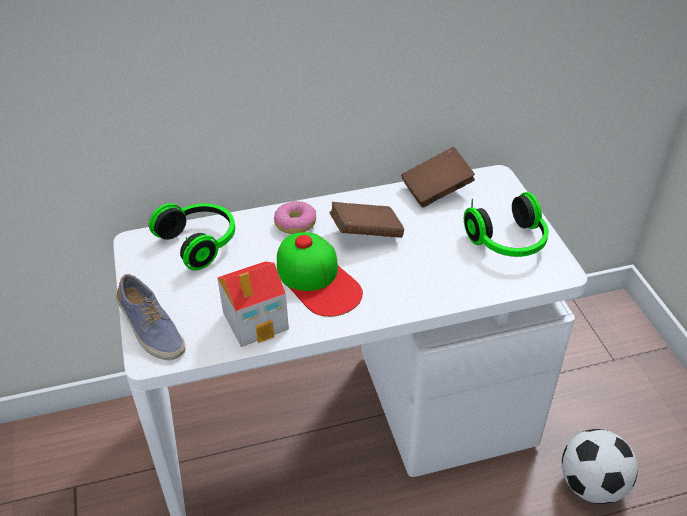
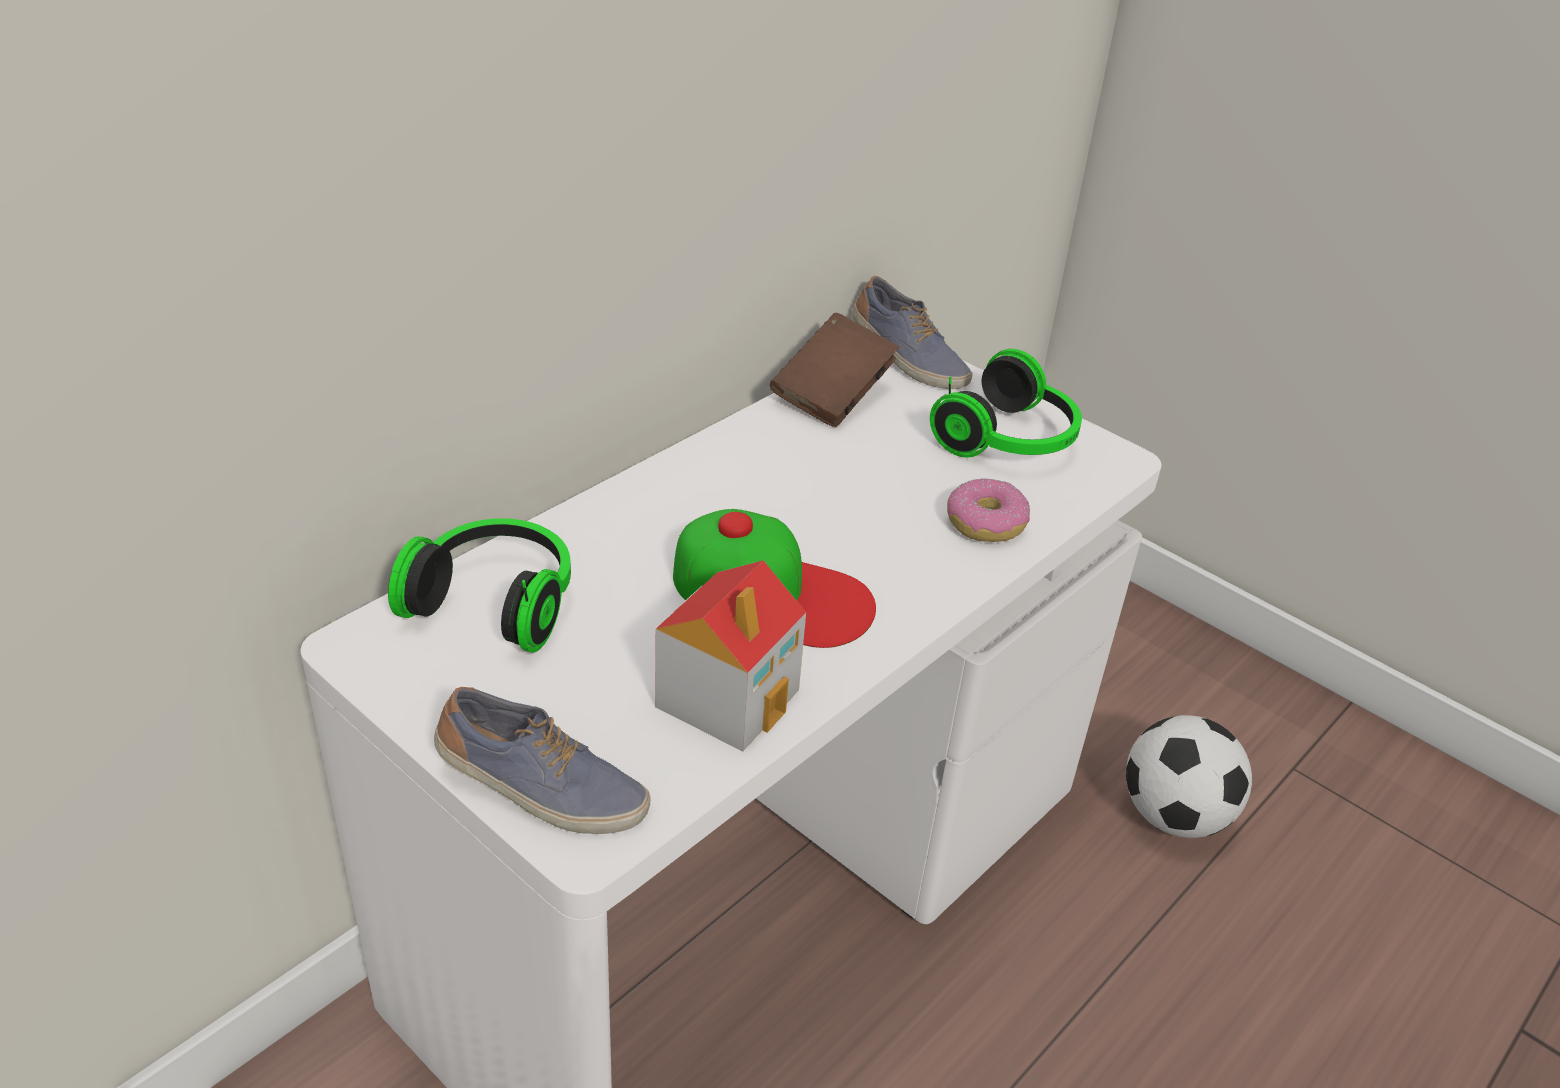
camera: 35 degrees left, 5 degrees down
(295, 223) = (647, 514): donut -> donut (985, 522)
(366, 234) = (783, 494): brown book -> none
(494, 181) = (907, 359): none -> shoe

